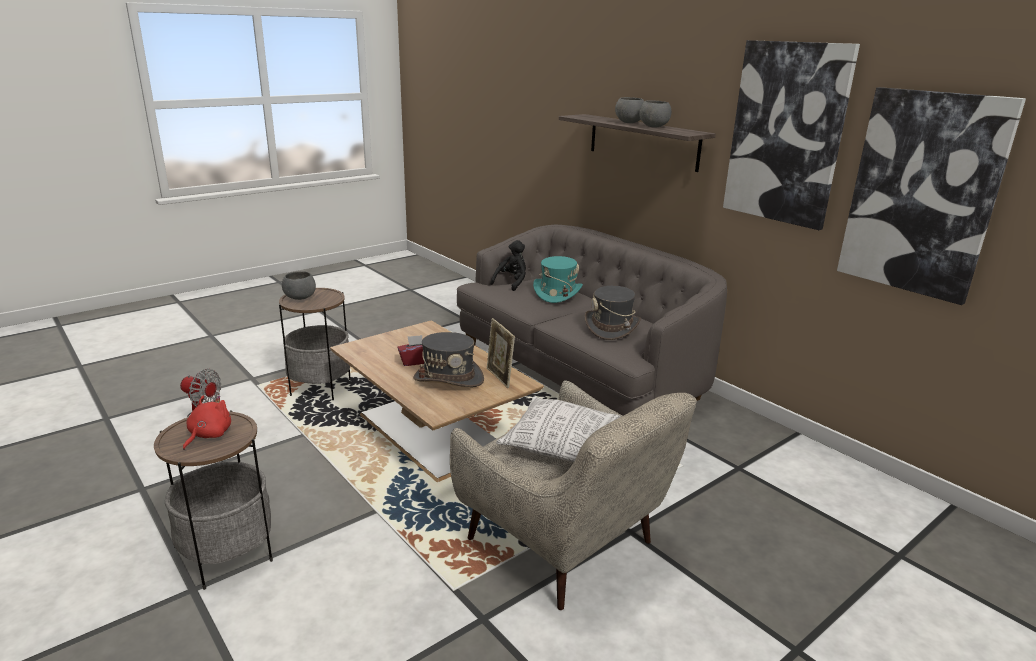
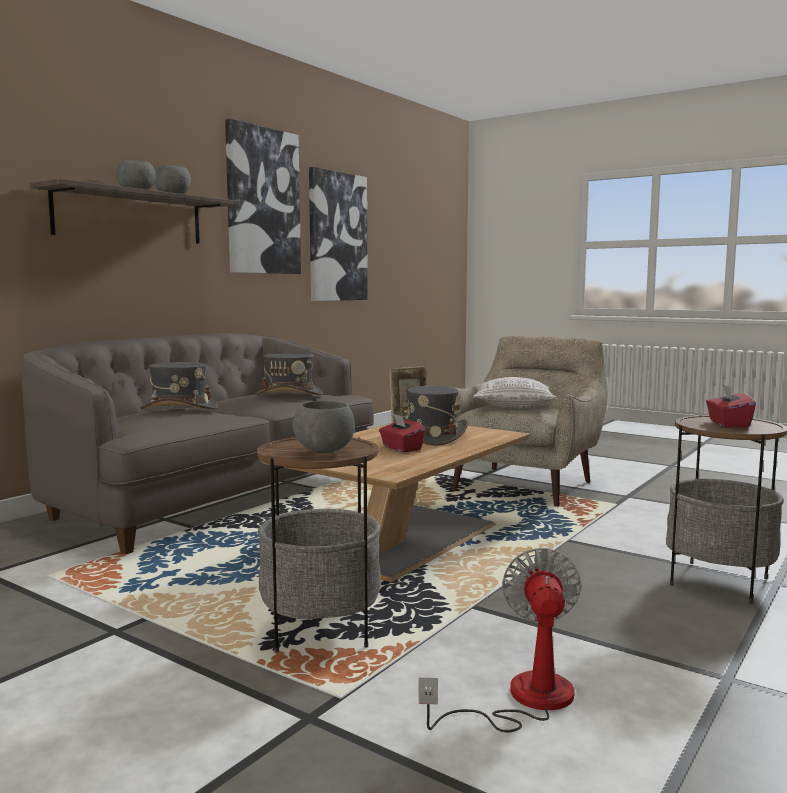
camera: 105 degrees left, 15 degrees down
(208, 435) = (728, 424): red plush toy -> red tissue box
(511, 283) = (132, 422): black plush toy -> none
(557, 293) = (179, 408): turquoise hat -> grey hat

